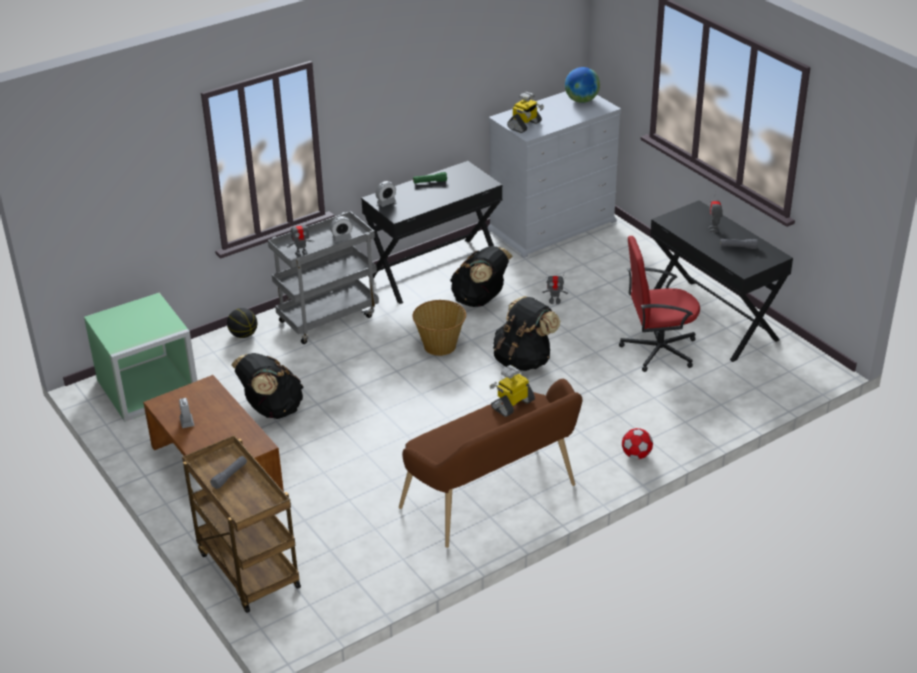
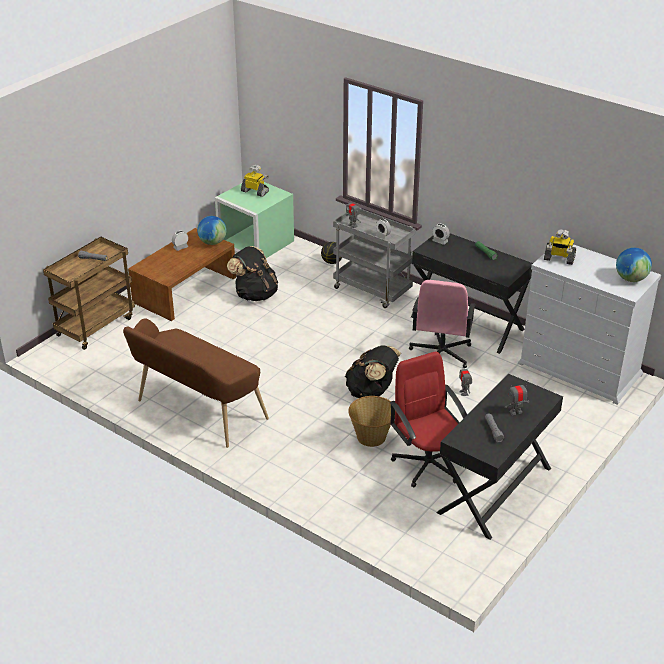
camera: 70 degrees right, 0 degrees up
(195, 392) = (212, 242): none -> globe
(440, 345) = (368, 348): basket -> basket (372, 437)
(480, 300) = (440, 354): black backpack -> pink office chair
(512, 404) = (235, 363): toy robot -> toy robot (255, 191)
(636, 455) = (277, 474): football -> none

